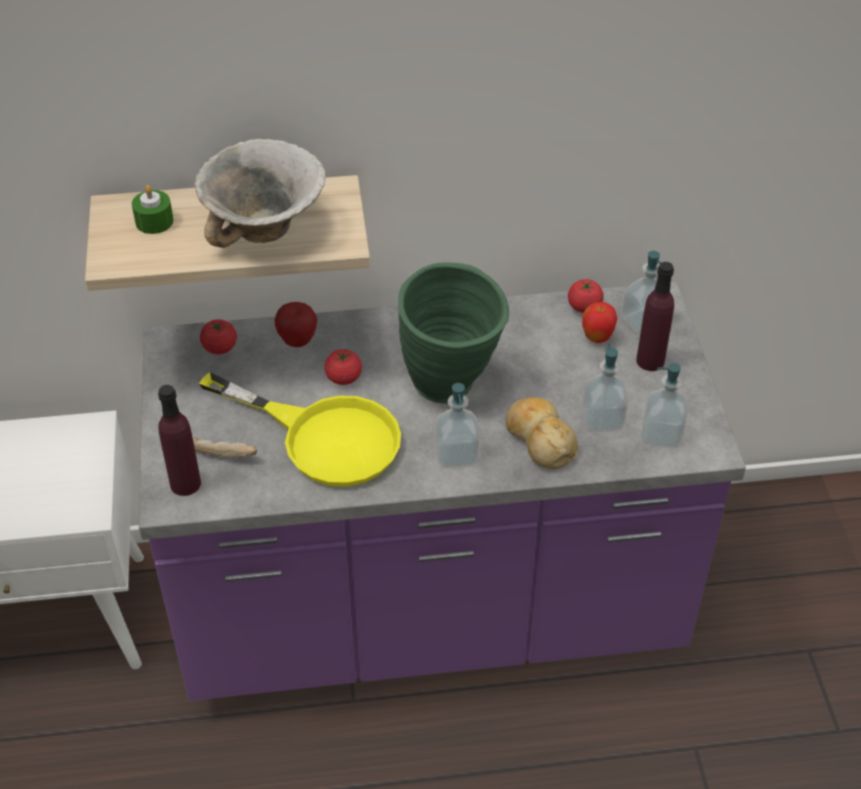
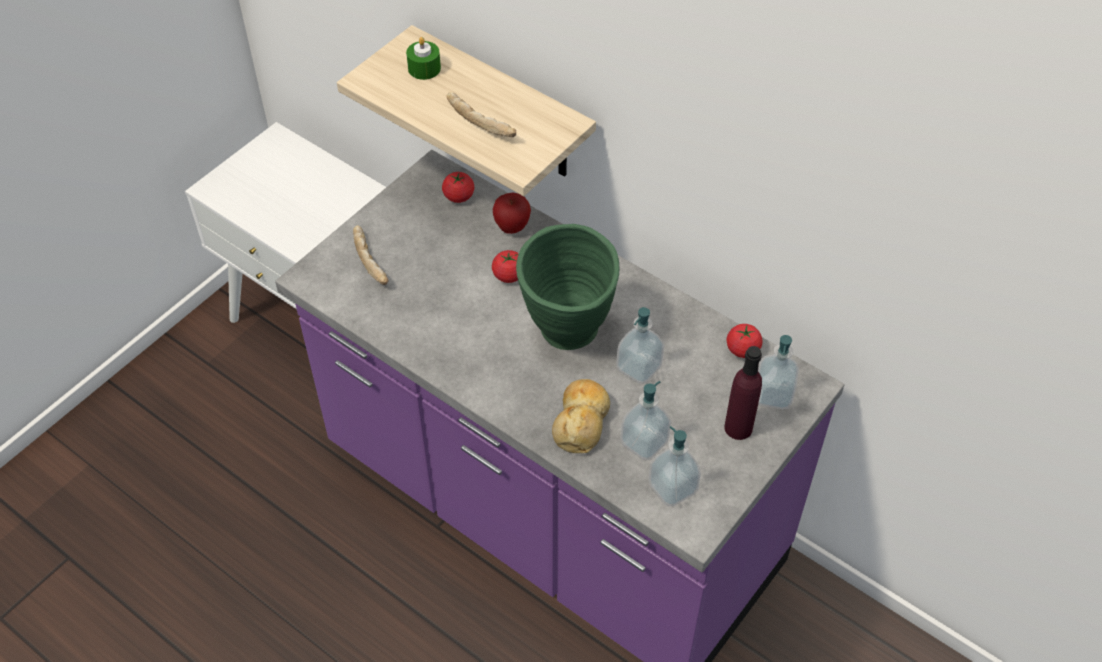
camera: 45 degrees right, 5 degrees up
(185, 483) = (331, 273): purple bottle -> none
(265, 231) = (481, 122): bowl -> bread
(323, 437) = (446, 307): yellow frying pan -> none
(456, 454) = (513, 386): soap dispenser -> soap dispenser (639, 367)
(597, 338) = (720, 380): apple -> none

